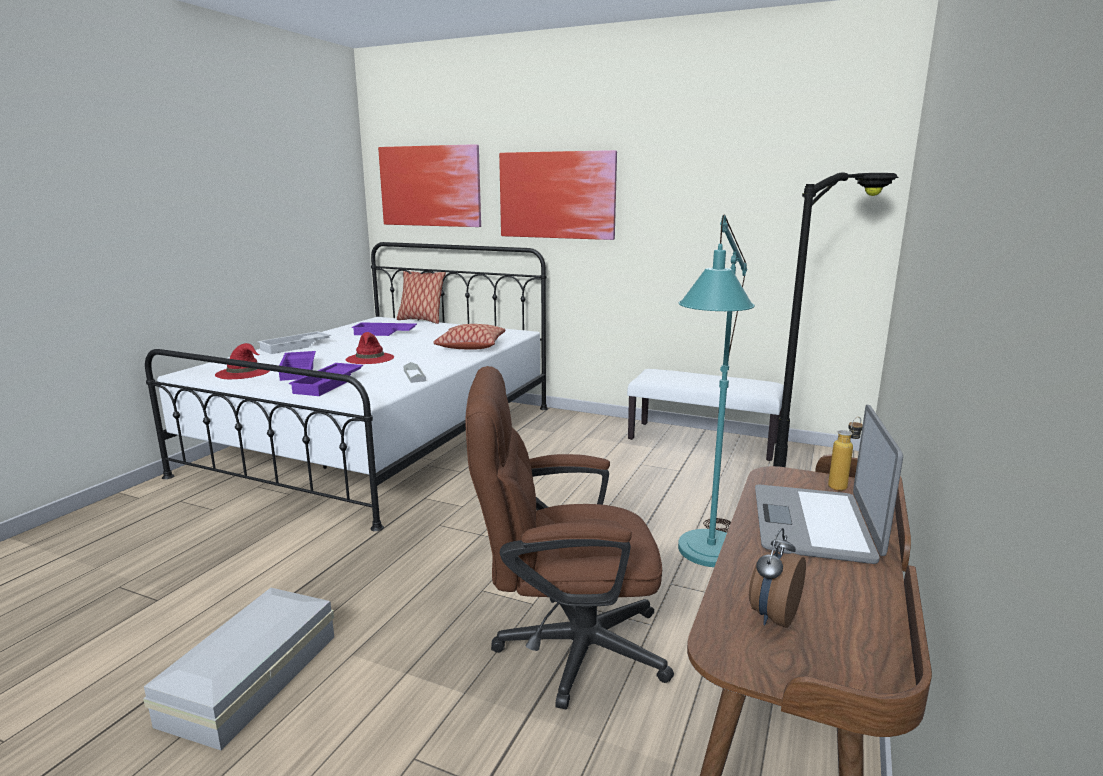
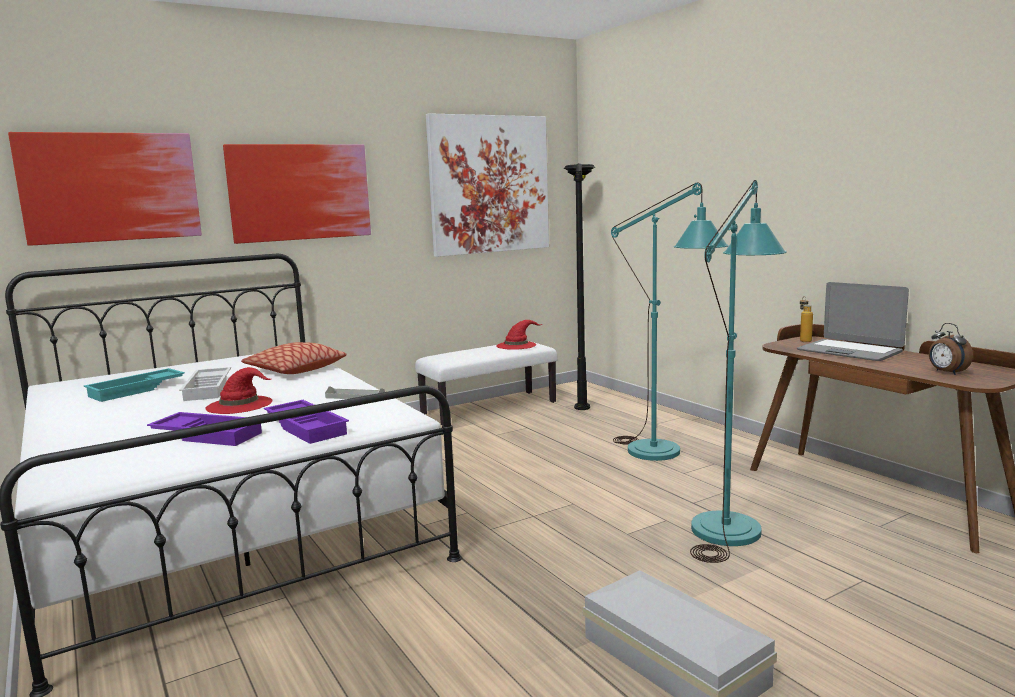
camera: 55 degrees left, 5 degrees down
(244, 372) = (144, 460): red hat -> red hat (517, 345)
(295, 347) = (78, 429): white tray -> white tray (209, 389)
(384, 333) = (136, 390): purple tray -> turquoise tray
(421, 320) = (122, 372): pillow -> none
(565, 647) = (731, 522): brown office chair -> turquoise floor lamp
(761, 195) = (489, 184): none -> picture

